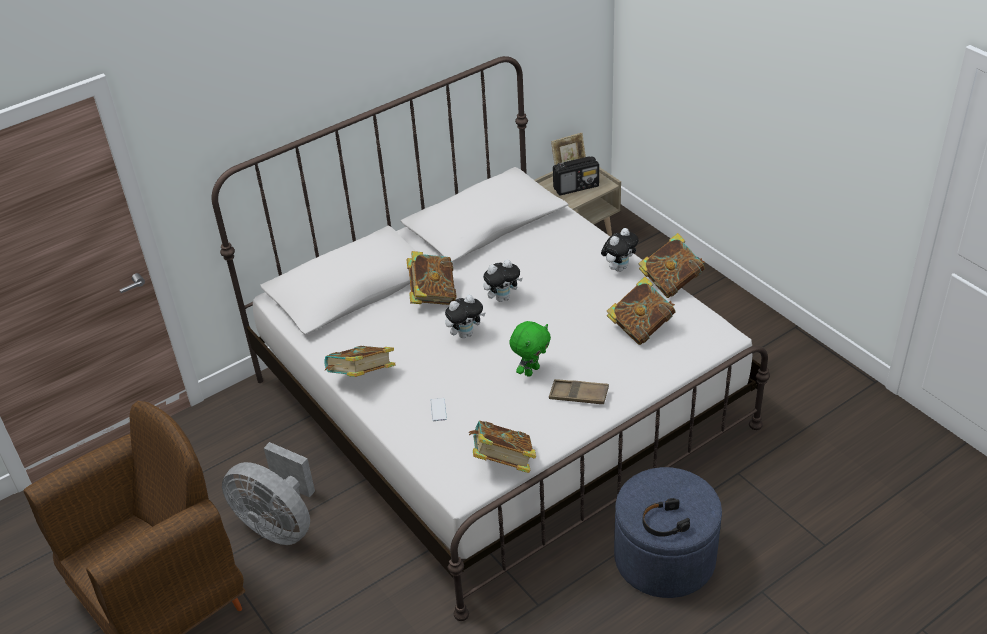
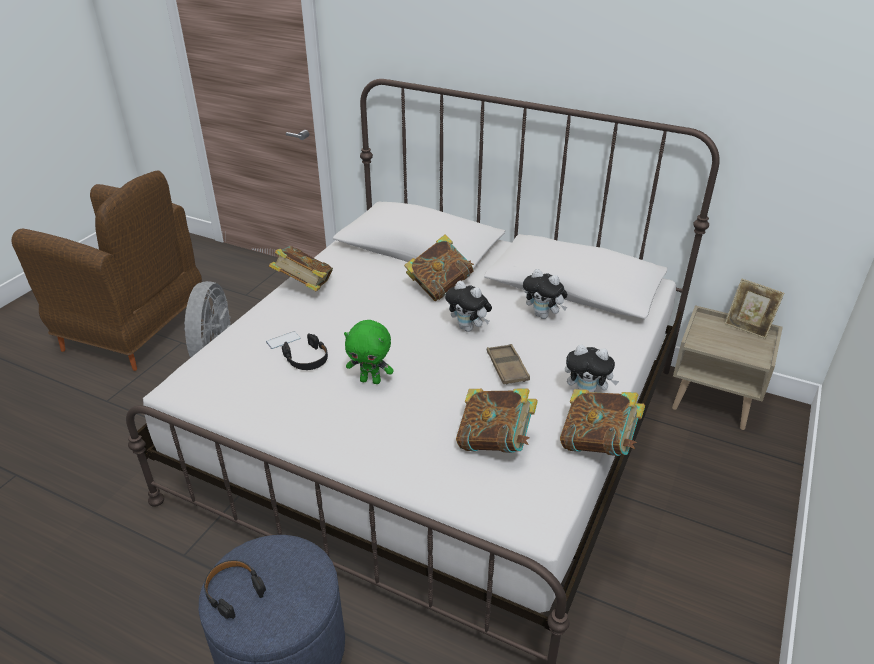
camera: 60 degrees right, 5 degrees down
(465, 333) = (399, 322): plush toy -> plush toy (543, 315)
(476, 400) = (307, 358): none -> black headphones
(503, 463) = (224, 403): book -> none
(576, 187) = (729, 340): radio -> none
(578, 395) = (351, 426): brown tray -> brown tray (507, 368)

